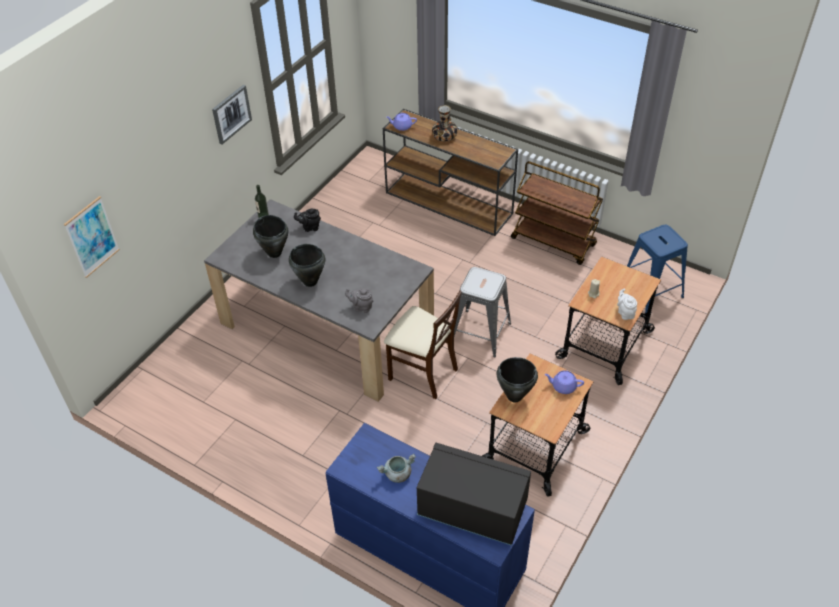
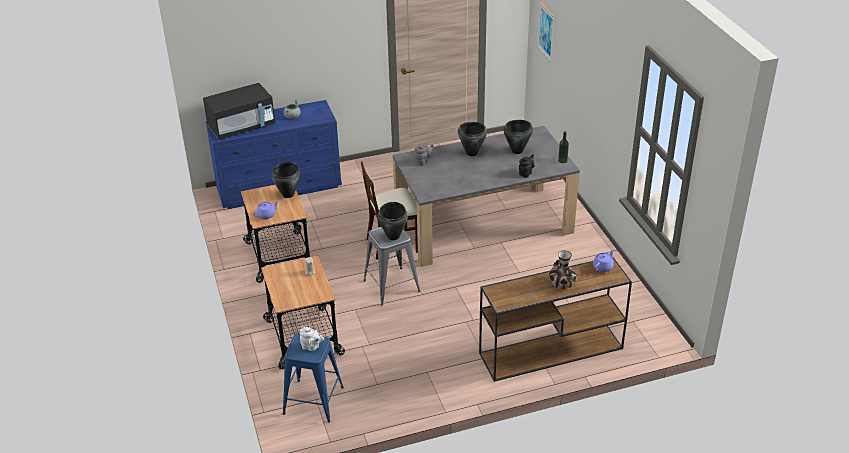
camera: 130 degrees right, 10 degrees down
(231, 114) = (614, 97): picture -> none
(482, 278) = (393, 236): none -> black cooking pot
(554, 242) = (431, 383): brown cart -> none
(625, 313) = (275, 274): white teapot -> white teapot (311, 347)

